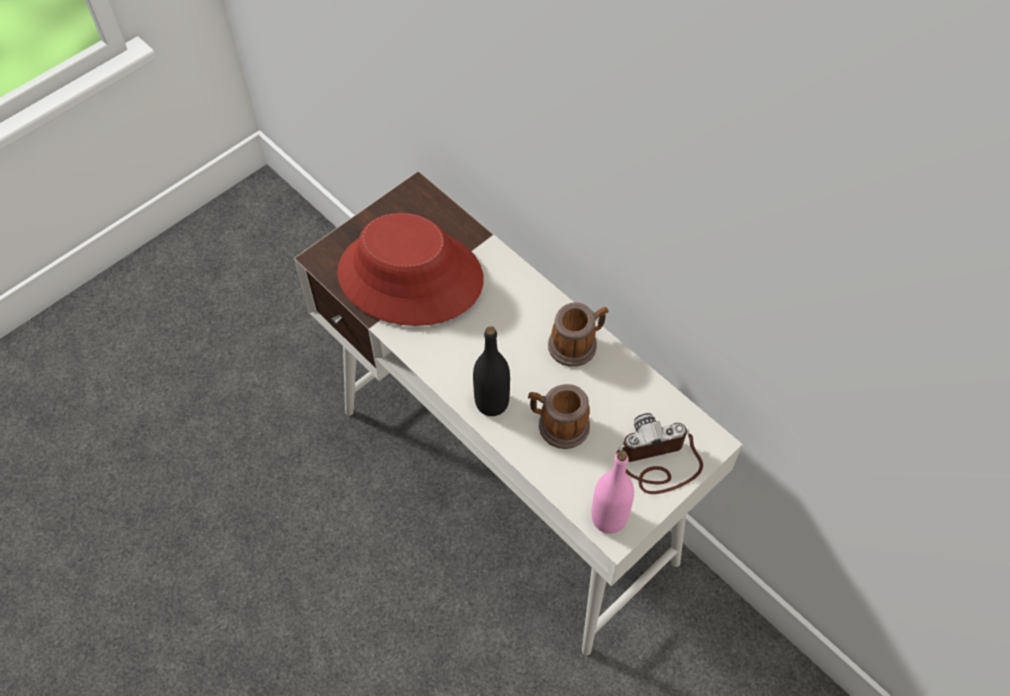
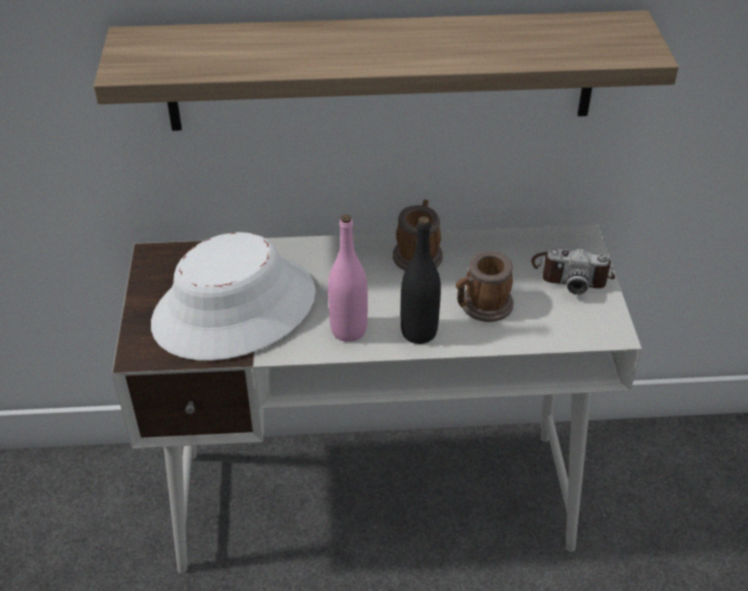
camera: 50 degrees left, 15 degrees down
(410, 277) = (234, 309): red hat -> white hat
(599, 185) = (381, 71): none -> shelf
(609, 518) = (595, 328): pink bottle -> pink bottle (348, 330)
(658, 462) = (571, 273): camera -> camera turned 105 degrees counterclockwise

